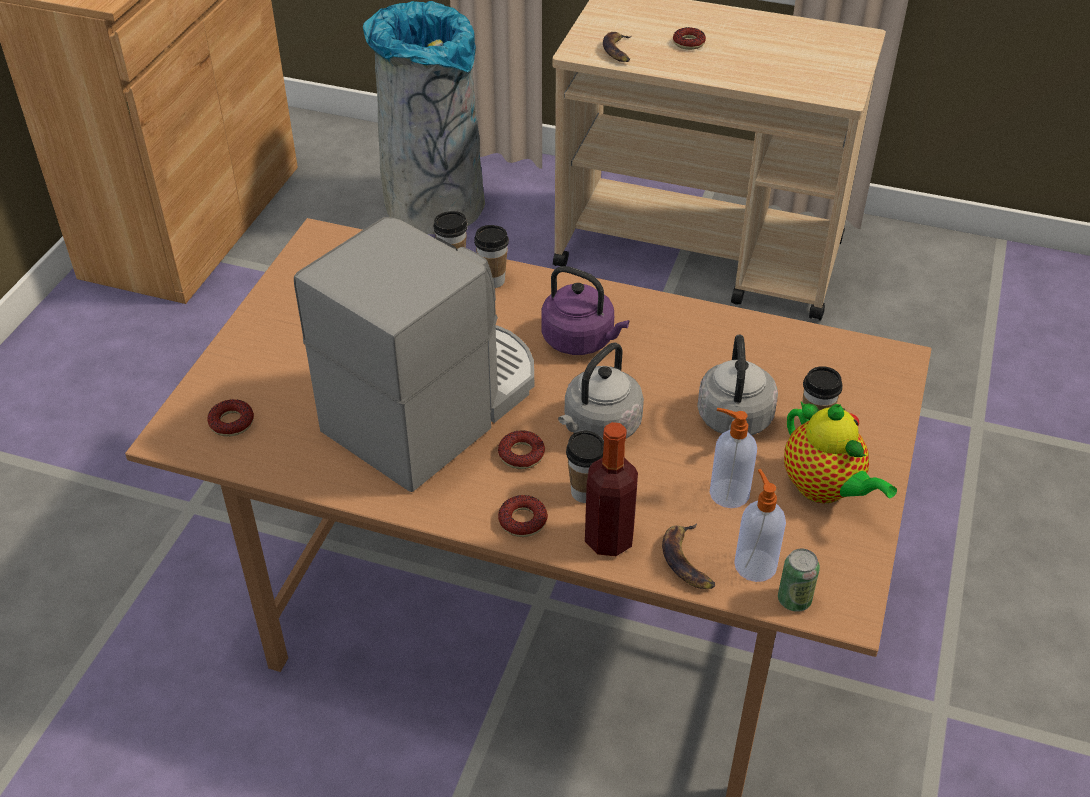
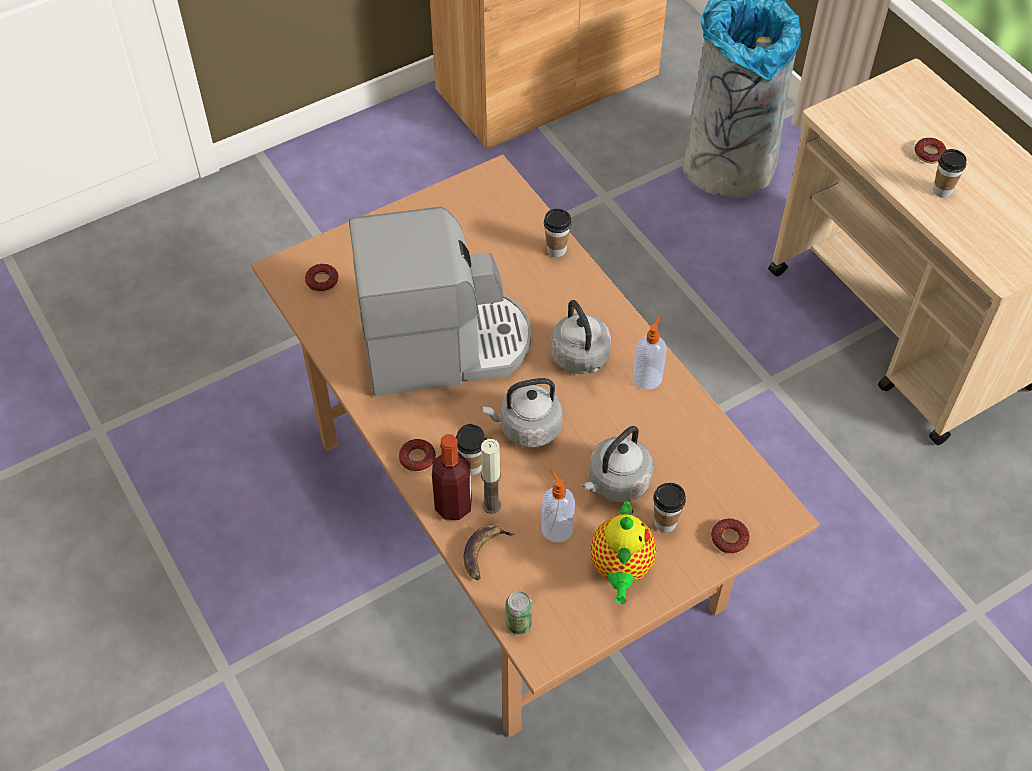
camera: 40 degrees right, 10 degrees up
(492, 280) = (571, 277): cup -> cup (942, 191)
(521, 454) = (461, 414): donut -> donut (729, 539)
(581, 340) = (581, 359): purple kettle -> grey kettle
(618, 51) = (862, 131): banana -> none
(645, 514) = (491, 505): none -> candle
(754, 564) = (520, 584): soap dispenser -> soap dispenser (648, 377)

